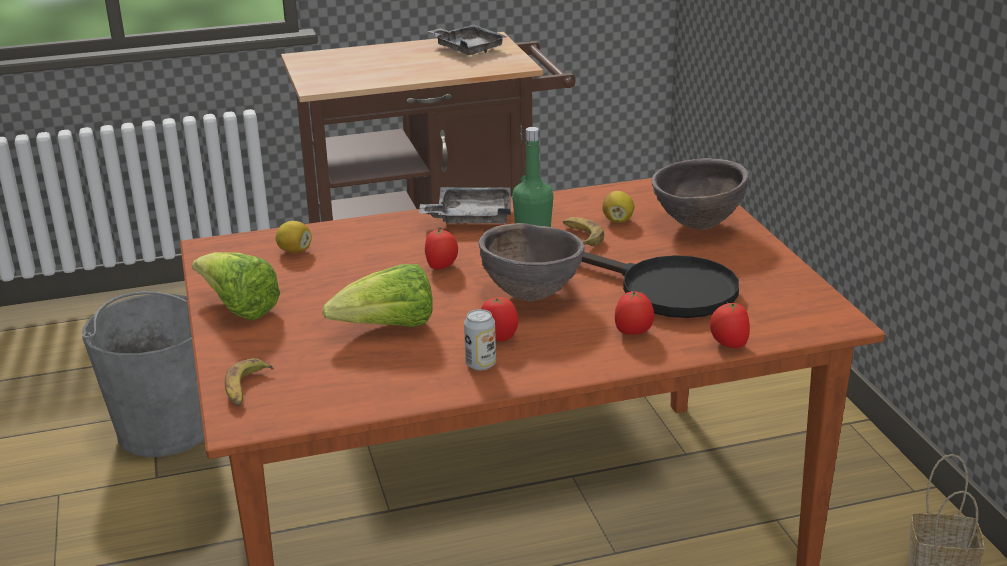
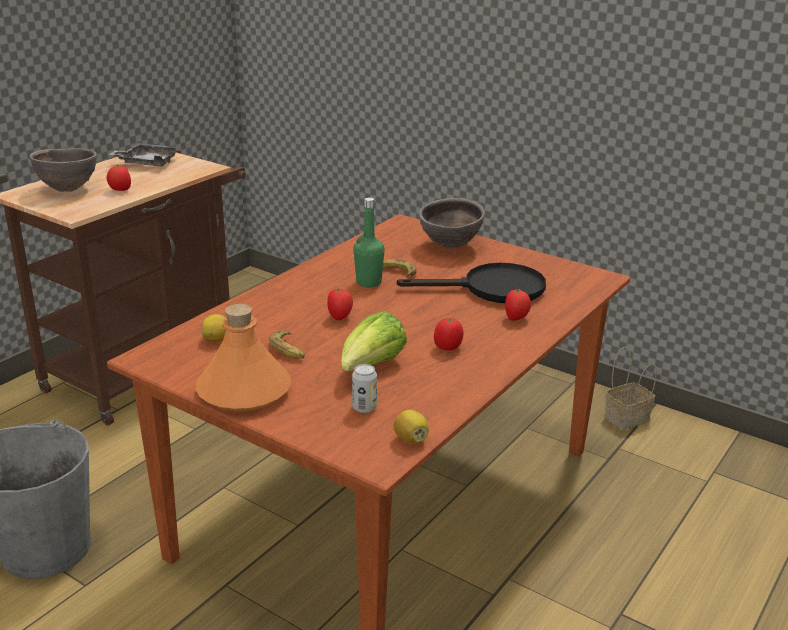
camera: 40 degrees left, 0 degrees up
(238, 308) = (244, 391): lettuce -> orange bottle
(246, 389) = (345, 440): banana -> banana (288, 350)
(470, 217) = (305, 280): grey tray -> none
(480, 364) = (464, 367): can -> can (364, 408)
(531, 296) = (425, 317): brown bowl -> brown bowl (68, 189)
(618, 220) = (400, 256): lemon -> lemon (411, 439)
(728, 345) = (573, 308): tomato -> tomato (120, 190)

